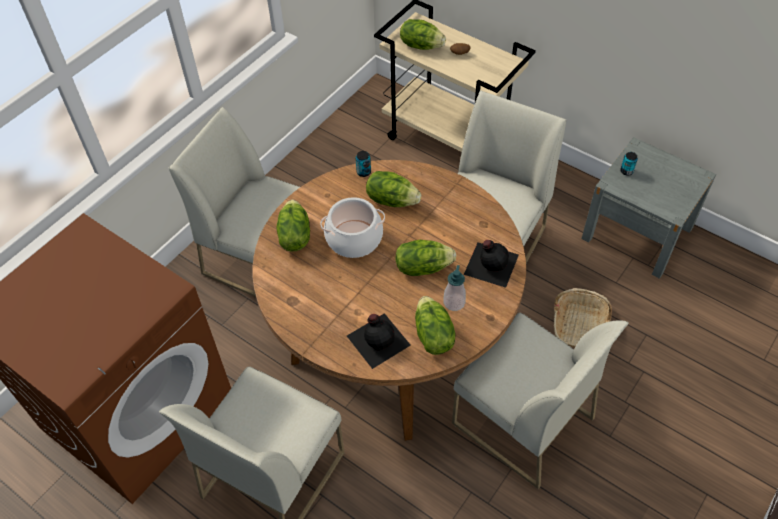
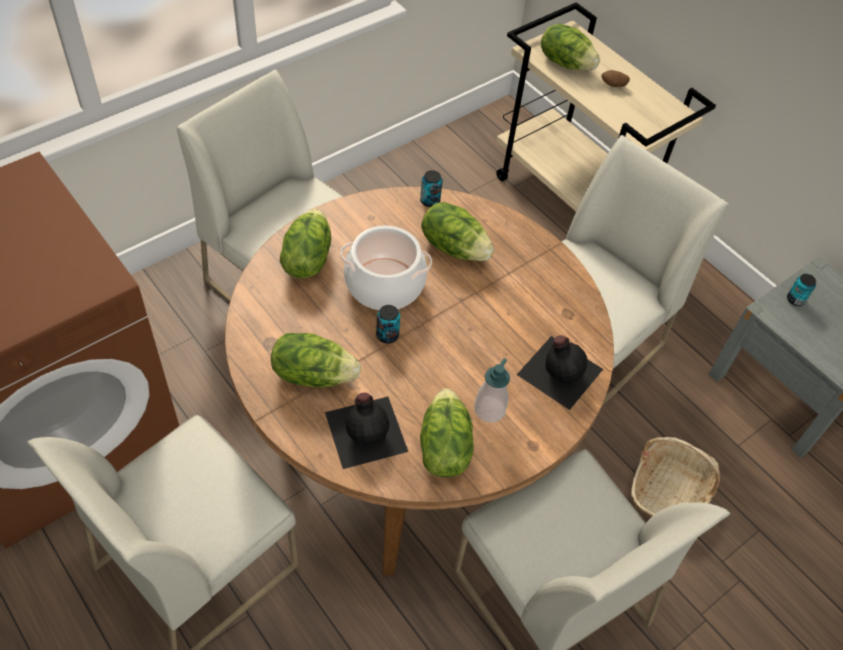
camera: 10 degrees right, 0 degrees up
(369, 273) = (387, 335): none -> can
(423, 267) = (463, 348): lettuce -> lettuce (313, 374)

